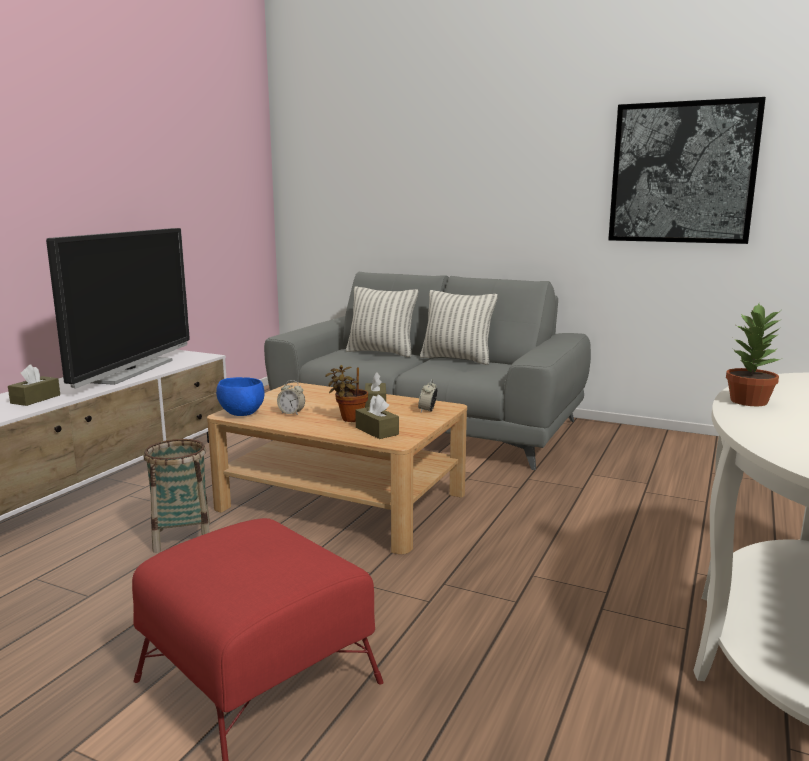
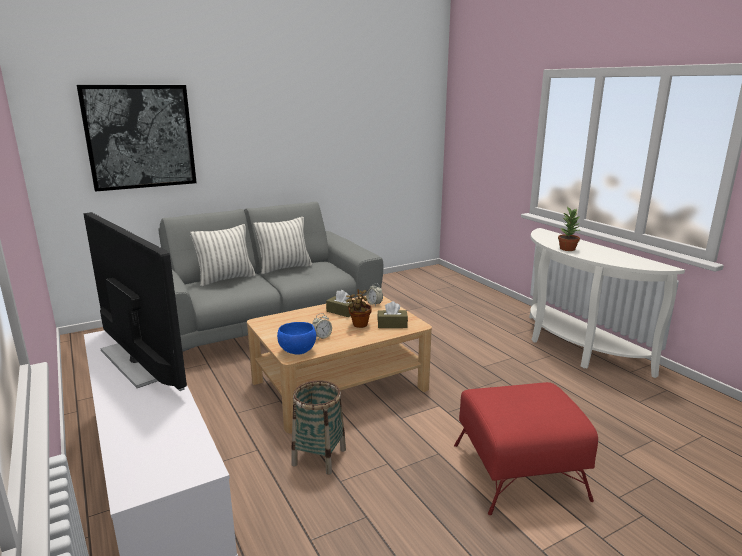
camera: 55 degrees left, 5 degrees up
(35, 399) = (159, 417): brown tissue box -> none
(682, 173) = (368, 125): picture -> picture (140, 137)

